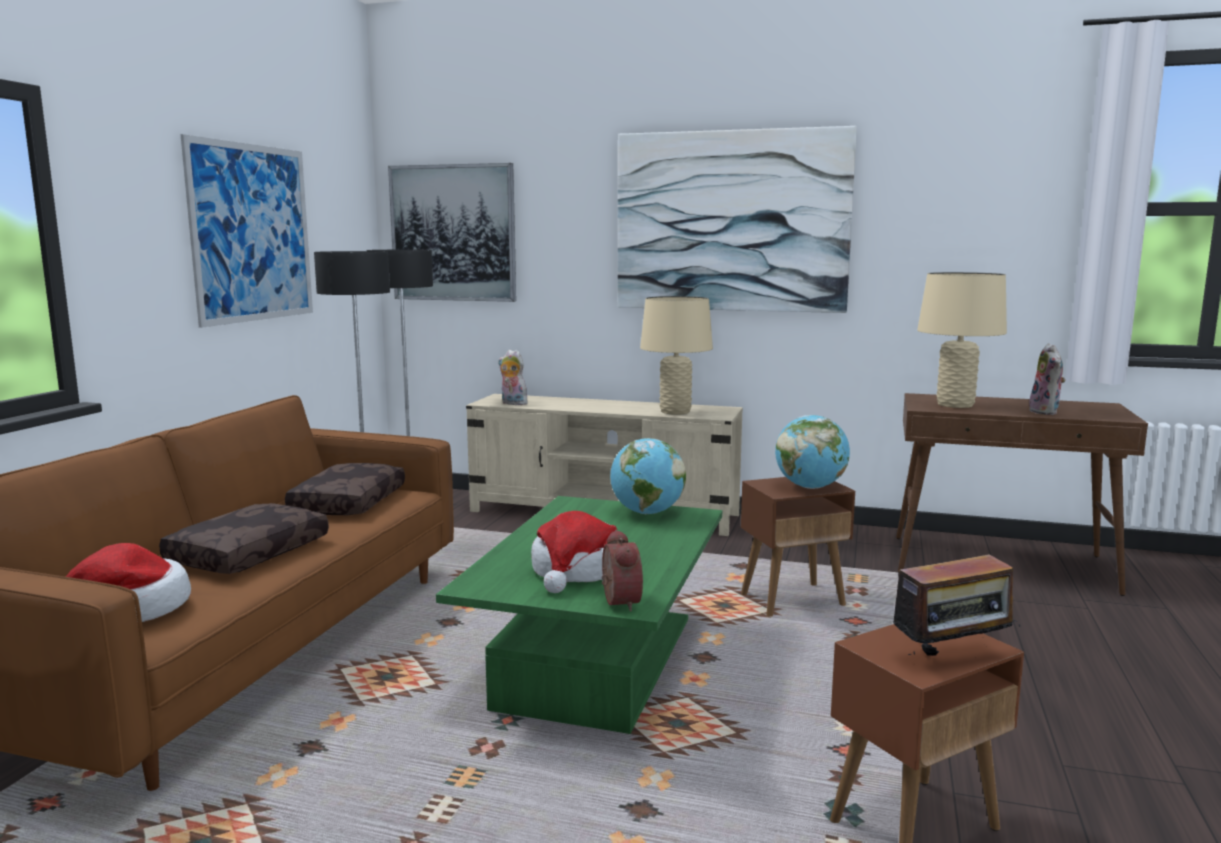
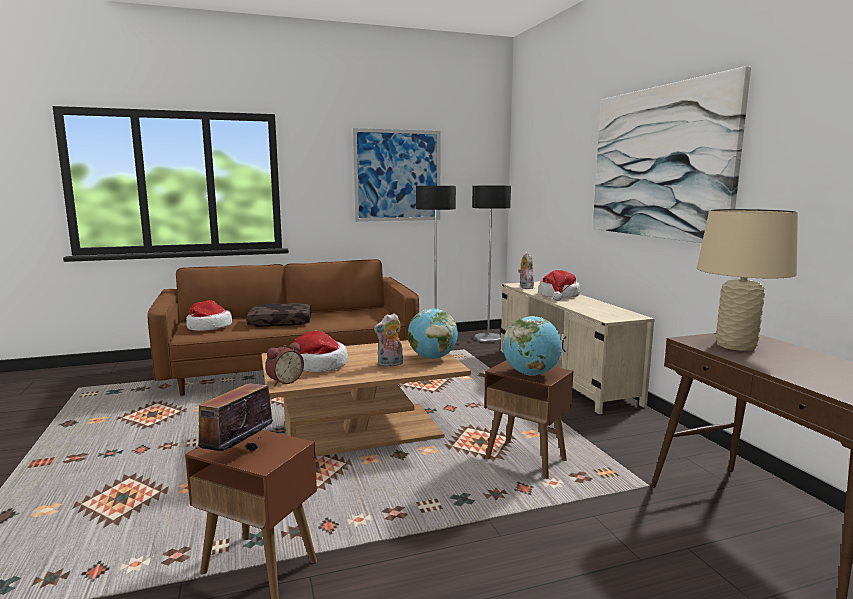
camera: 55 degrees right, 0 degrees up
(347, 502) = (363, 316): brown pillow -> none
(453, 233) = (533, 175): picture -> none
(586, 405) = (558, 296): none -> hat
(598, 661) = (362, 431): green coffee table -> brown coffee table
(675, 412) = (592, 310): beige table lamp -> none
(952, 657) = (237, 455): radio -> radio turned 75 degrees clockwise
(1046, 412) = (804, 374): plush toy -> plush toy (390, 364)

